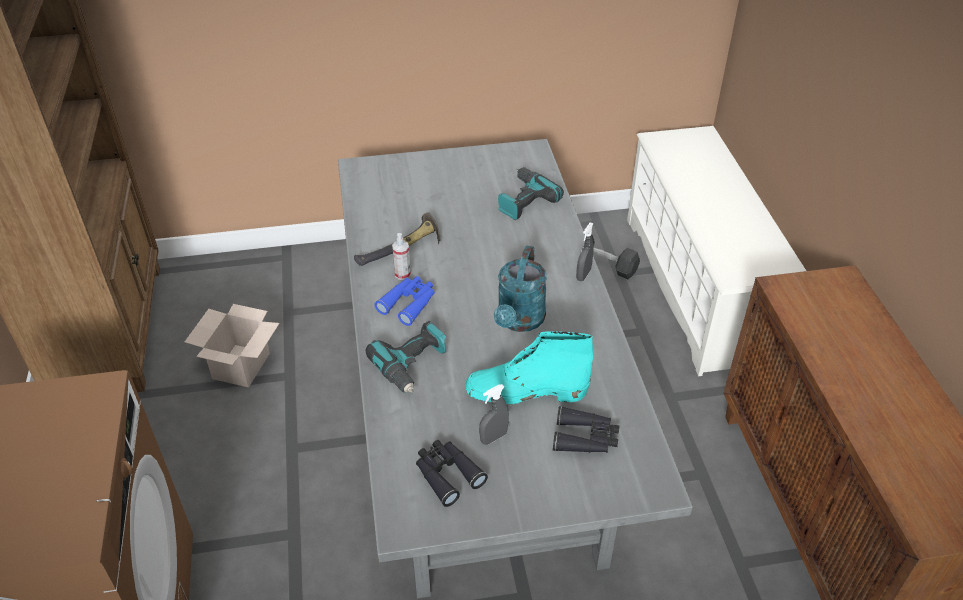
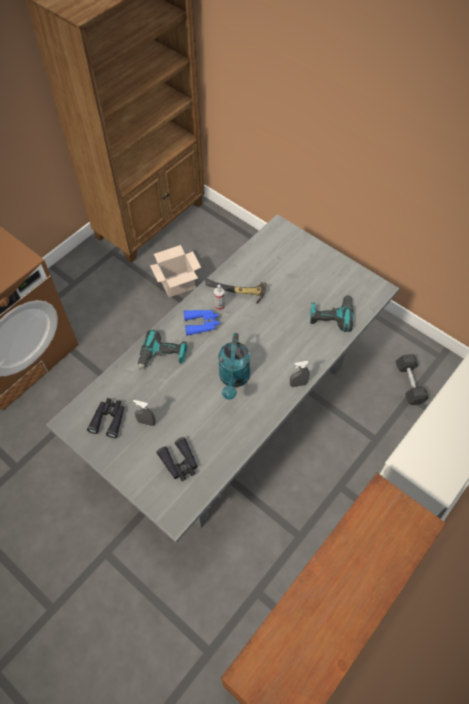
camera: 50 degrees right, 15 degrees up
(519, 321) = (234, 379): turquoise watering can -> turquoise watering can turned 60 degrees counterclockwise
(525, 391) = (188, 415): turquoise boot -> none

